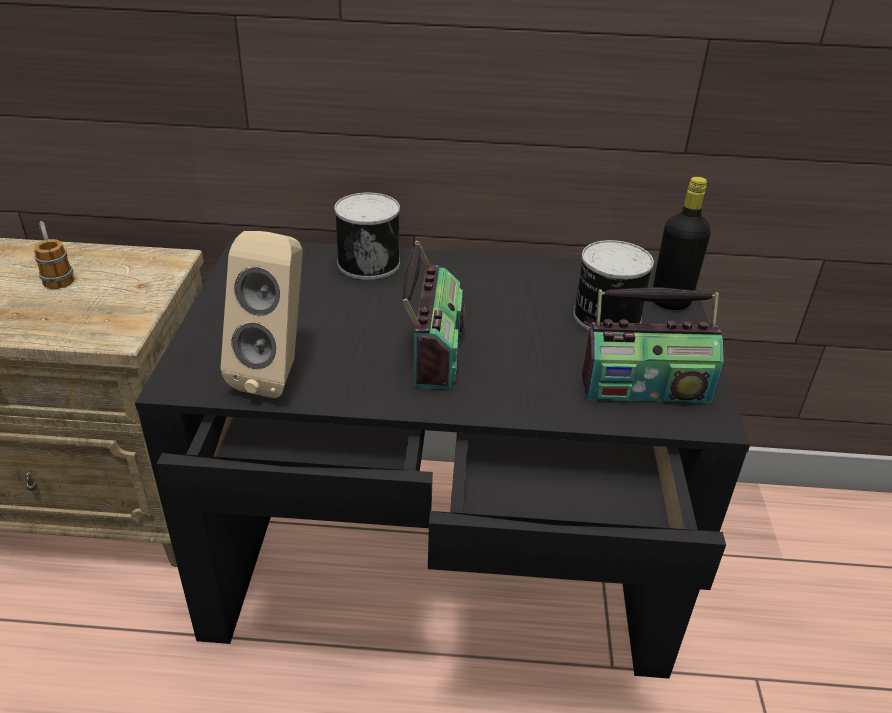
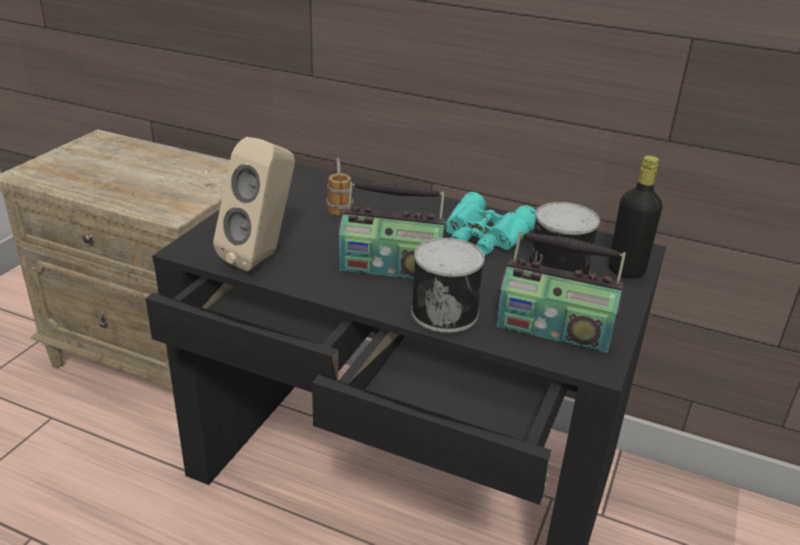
camera: 20 degrees right, 5 degrees down
(56, 275) = (155, 167): mug -> mug (339, 204)
(369, 262) = (382, 196): can -> can (445, 312)
(433, 351) = (391, 266): radio -> radio turned 75 degrees clockwise
(509, 292) = (484, 237): none -> turquoise binoculars

